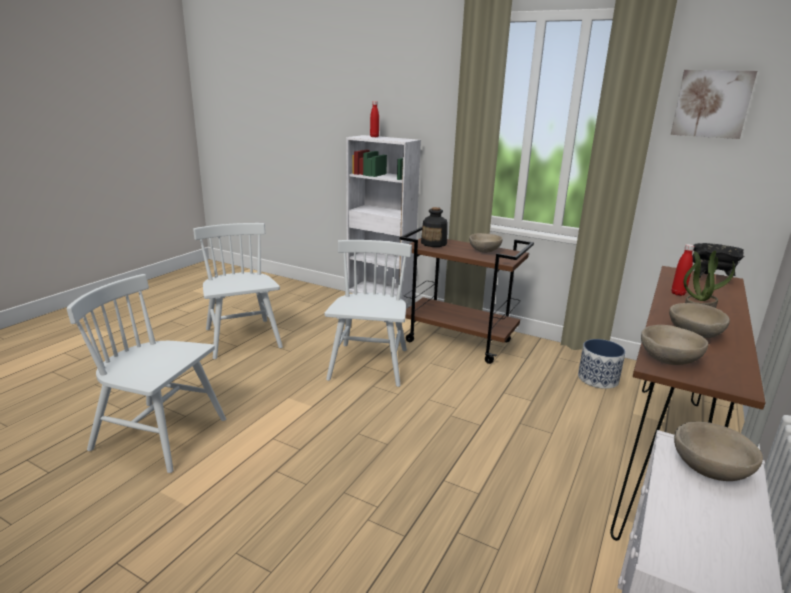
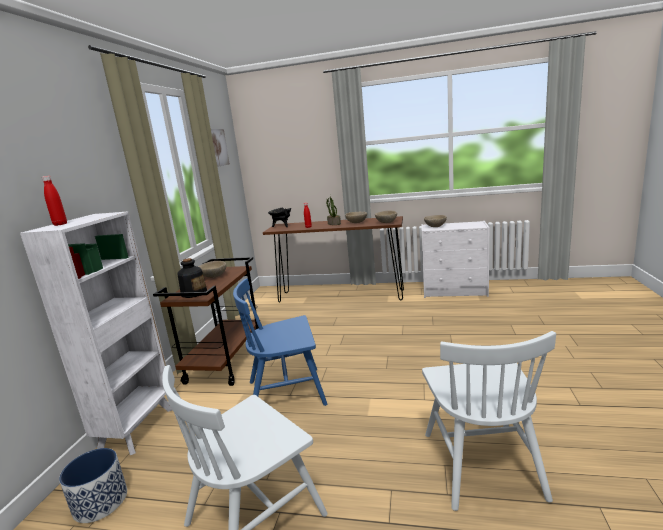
camera: 105 degrees left, 5 degrees down
(369, 365) = (287, 392): white chair -> blue chair
(598, 379) = (269, 312): planter -> planter (101, 502)

